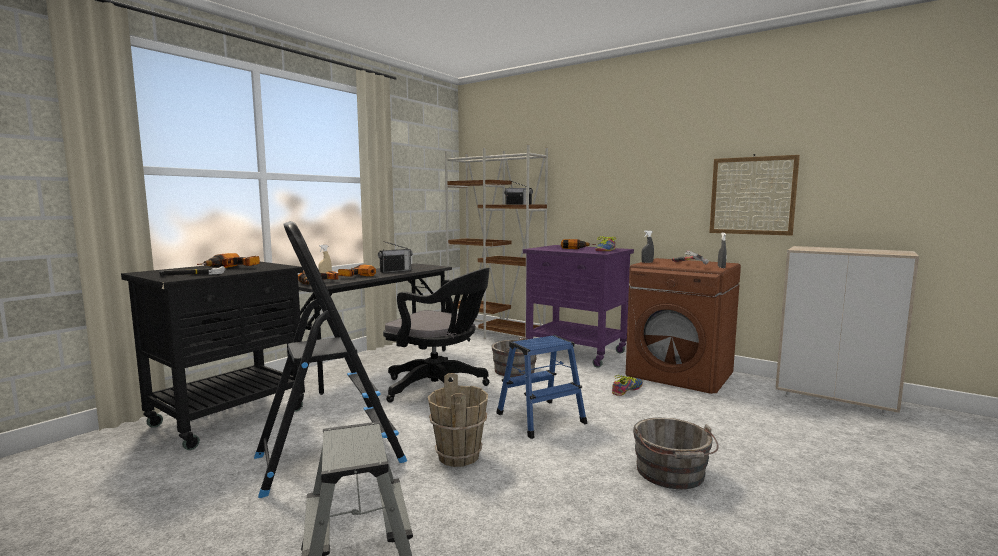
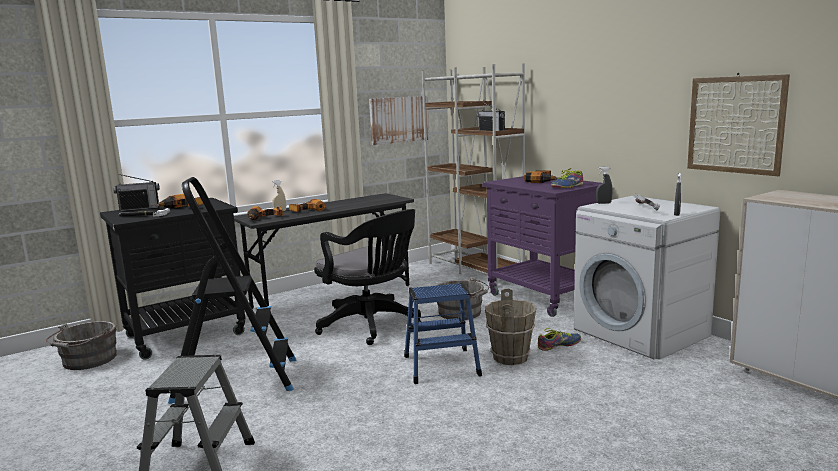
camera: 20 degrees right, 5 degrees up
(395, 271) = (351, 204): radio -> radio (140, 208)
(422, 195) = (399, 119): none -> picture
(459, 456) = (338, 391): brown bucket -> brown bucket (511, 357)
(671, 474) = (517, 435): grey bucket -> grey bucket (87, 361)
(679, 374) = (639, 333): brown washing machine -> white washing machine

